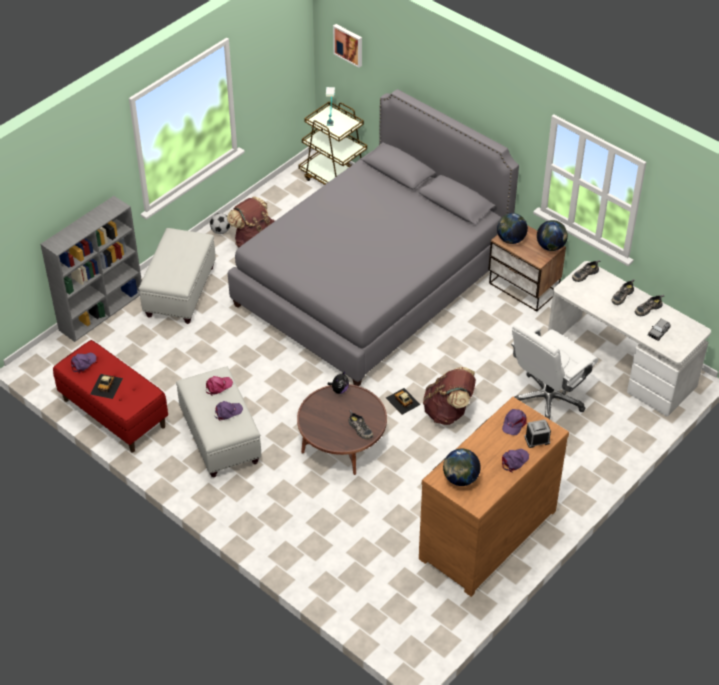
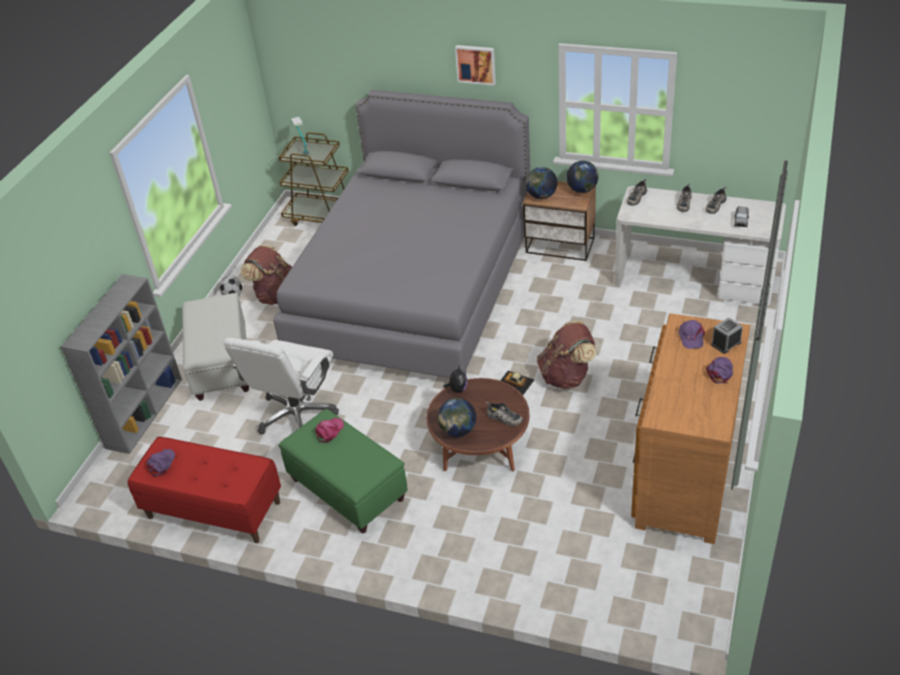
camera: 20 degrees left, 5 degrees down
(106, 386) = (202, 477): toy car -> none
(220, 437) = (347, 489): white ottoman -> green ottoman
(227, 412) = (355, 453): purple cap -> none
(348, 44) = (304, 64): picture -> picture (476, 64)
(460, 479) = (680, 410): globe -> globe (458, 431)
(547, 399) = (651, 330): white office chair -> white office chair (296, 415)

